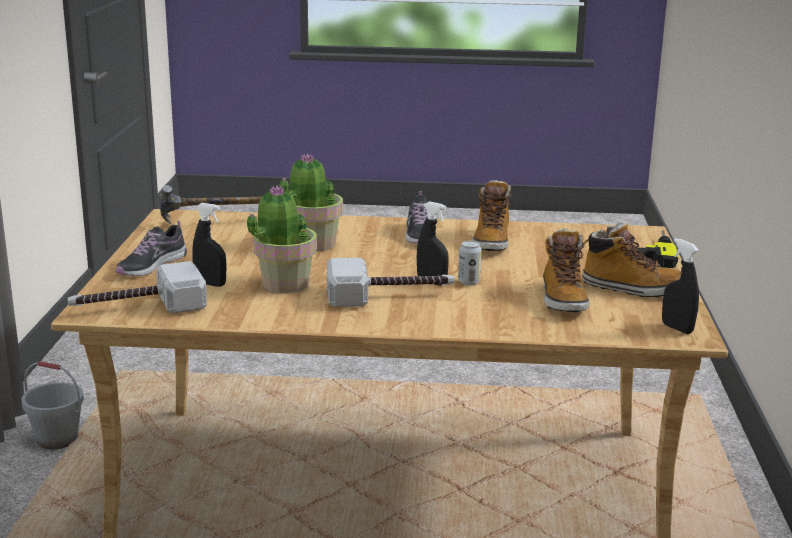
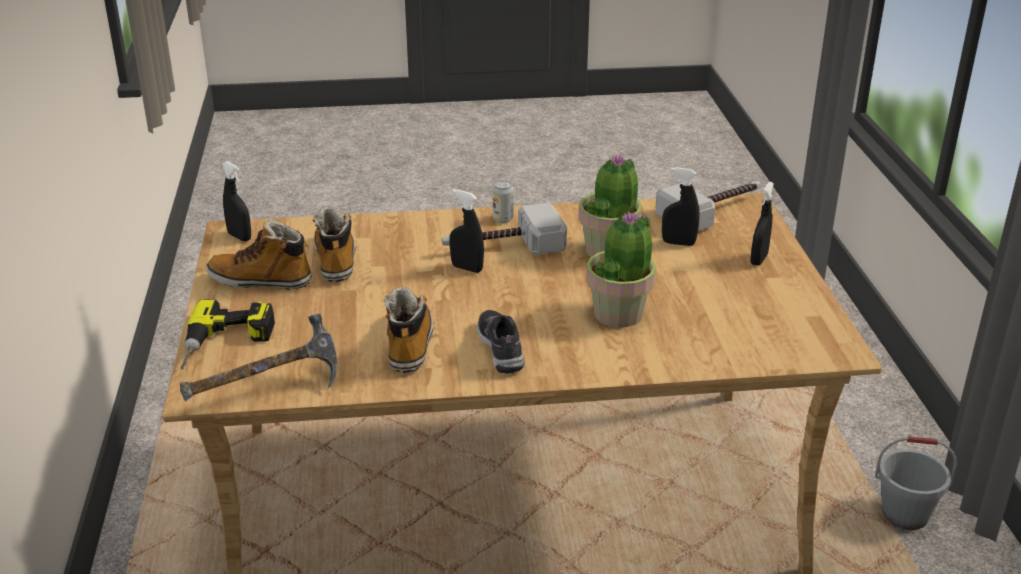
camera: 170 degrees right, 10 degrees up
(151, 266) = (759, 260): shoe -> black spray bottle
(214, 225) = (766, 337): hammer -> hammer (267, 393)
(469, 282) = (429, 273): can -> can (503, 219)

